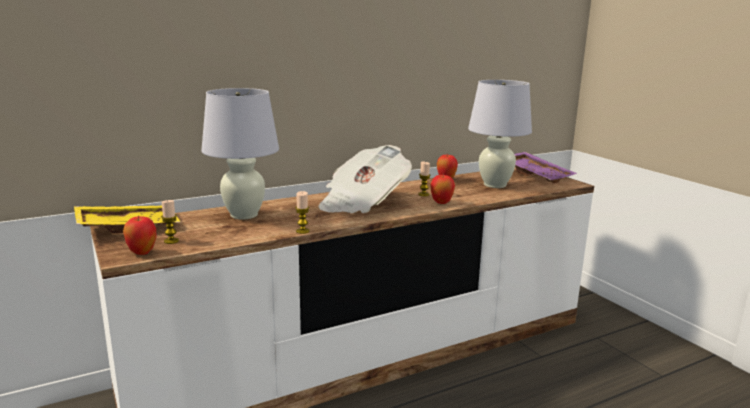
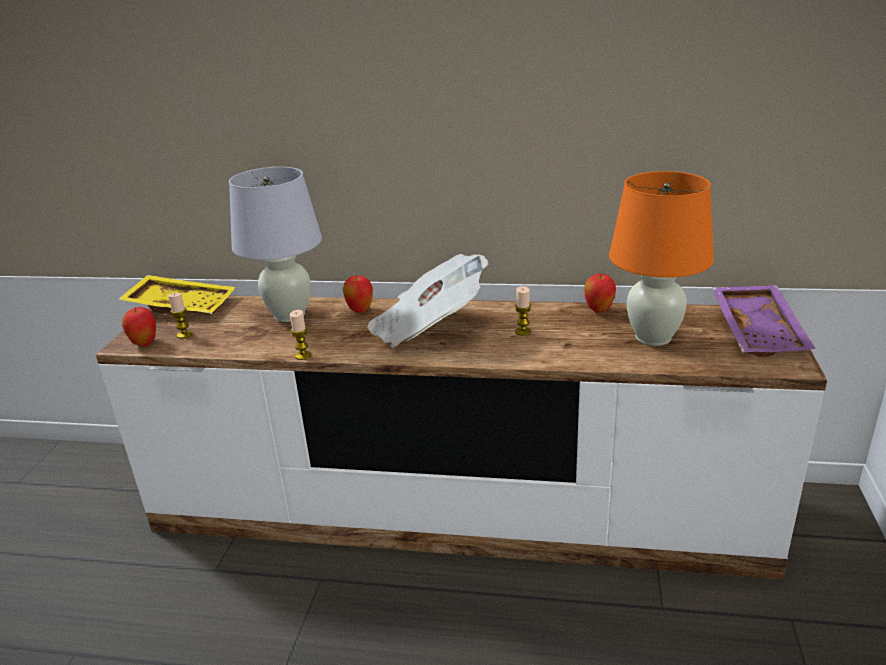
camera: 40 degrees right, 10 degrees up
(441, 203) = (520, 353): apple -> apple (360, 311)
(494, 185) = (652, 337): white table lamp -> orange table lamp

